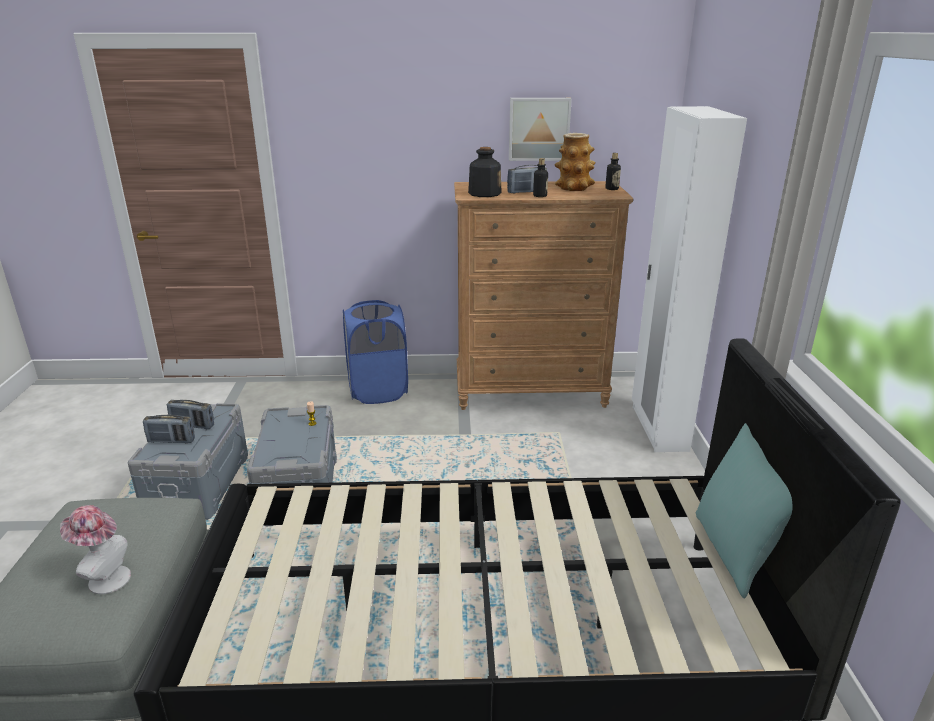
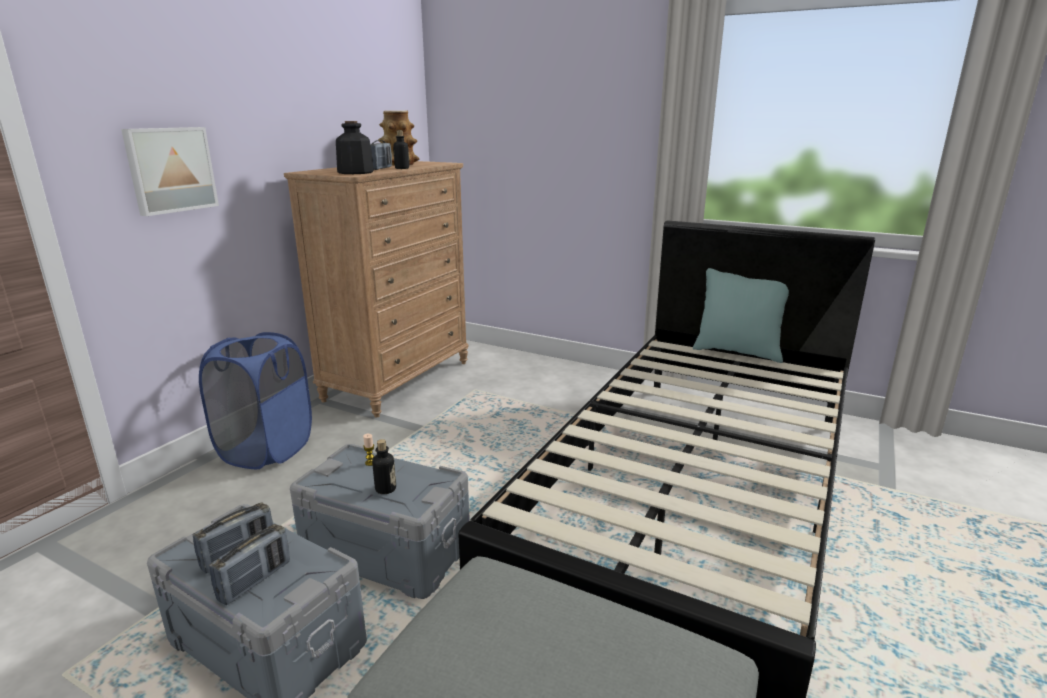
camera: 60 degrees left, 5 degrees down
(104, 579) = (628, 642): hat -> none
(538, 129) = (340, 111): picture -> picture (170, 170)
(611, 189) = (425, 162): bottle -> bottle (385, 489)
(658, 428) = (517, 357): white wardrobe -> none

